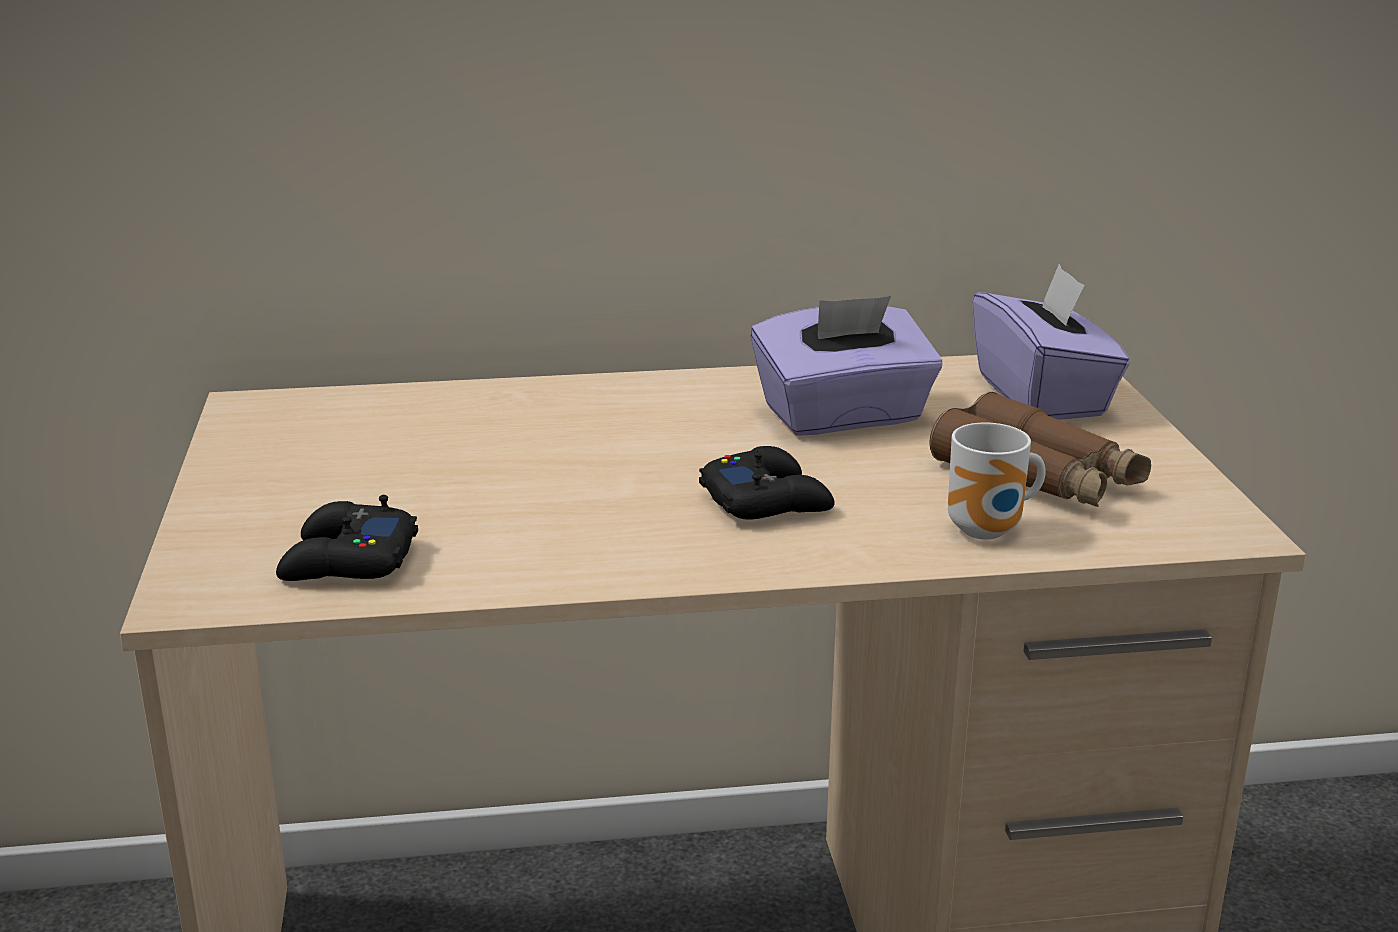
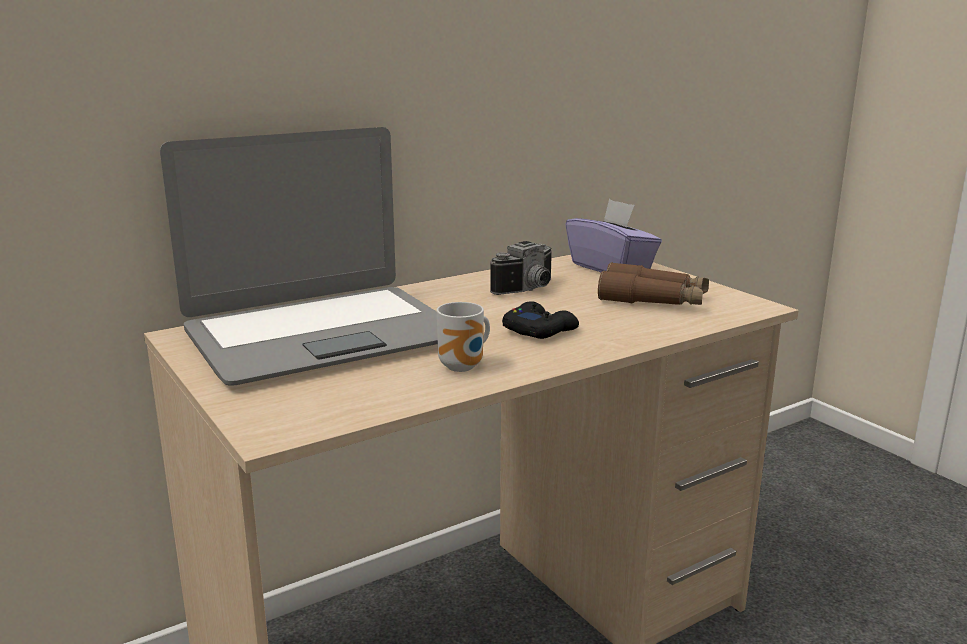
camera: 25 degrees left, 5 degrees down
(347, 561) = (346, 397): black game controller -> none
(429, 444) = (321, 335): none -> laptop
(843, 416) = (530, 289): purple tissue box -> camera
(990, 531) = (660, 324): mug -> mug (465, 367)

